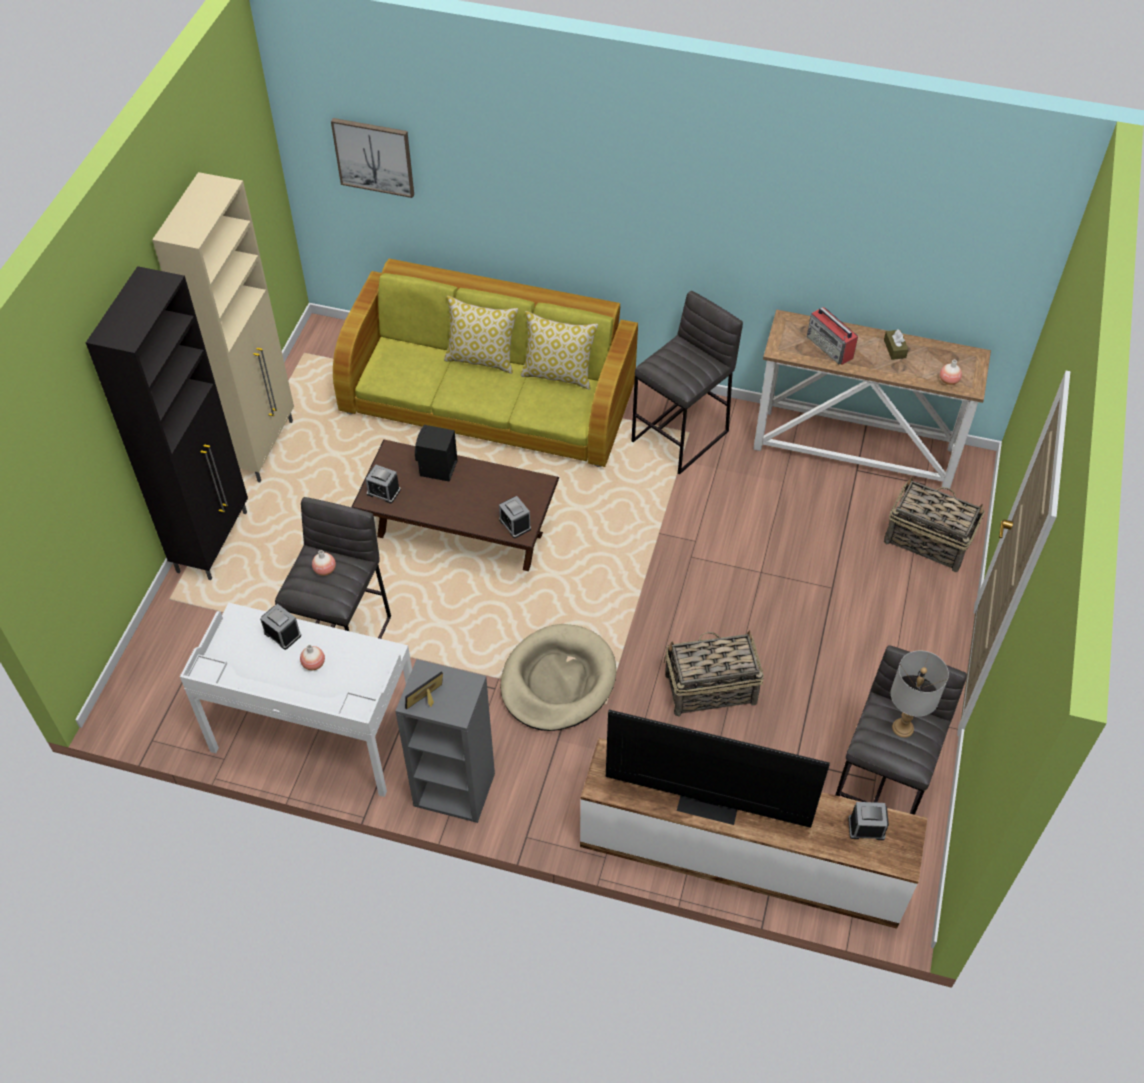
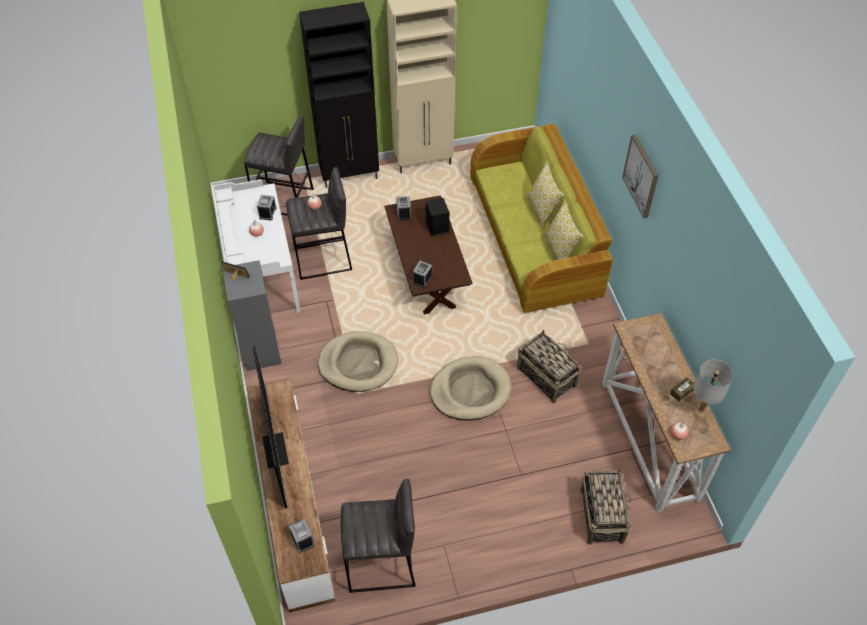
camera: 60 degrees right, 0 degrees up
(374, 156) = (567, 57): picture -> picture (641, 176)
(681, 436) = (582, 341): grey stool -> grey stool (284, 200)
(681, 579) = (470, 390): none -> beige dog bed
(709, 689) = (400, 440): basket -> basket (546, 376)
(830, 347) = (651, 355): radio -> none
(902, 728) = (374, 524): grey table lamp -> grey table lamp (699, 412)

